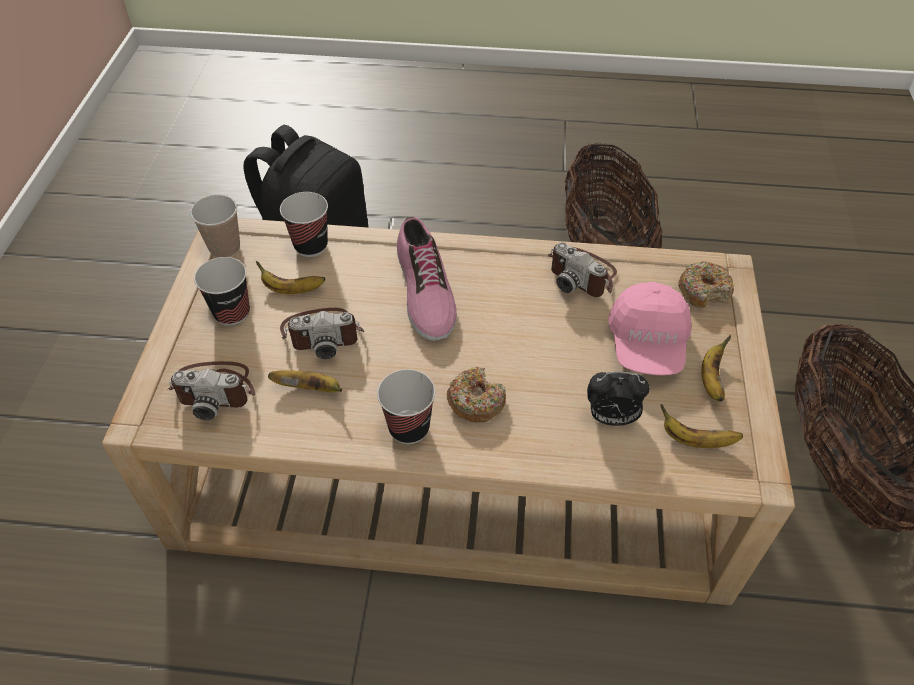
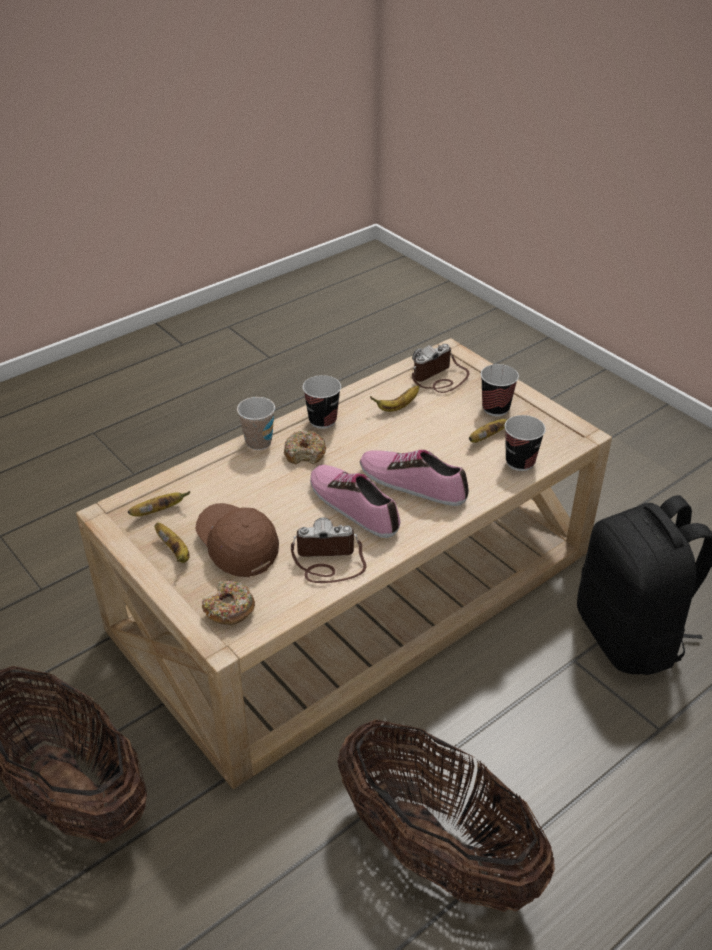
camera: 135 degrees right, 10 degrees down
(225, 248) = (562, 429): cup -> cup (258, 442)
(322, 333) = (433, 430): camera -> none
(501, 307) = (354, 505): none -> shoe
(611, 418) = (220, 492): alarm clock -> none
(647, 344) = (237, 547): pink cap -> brown cap

